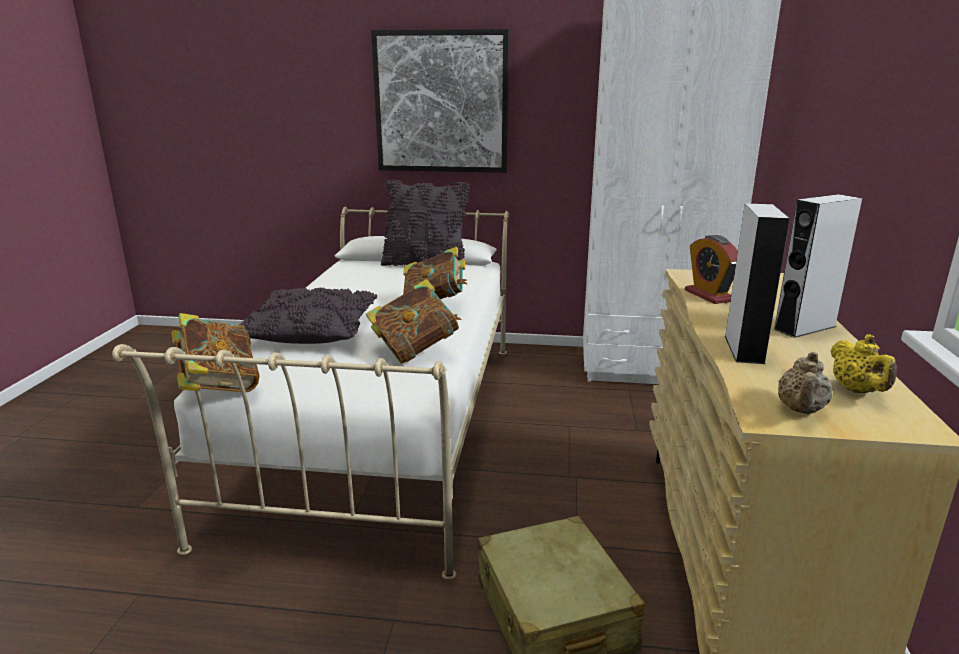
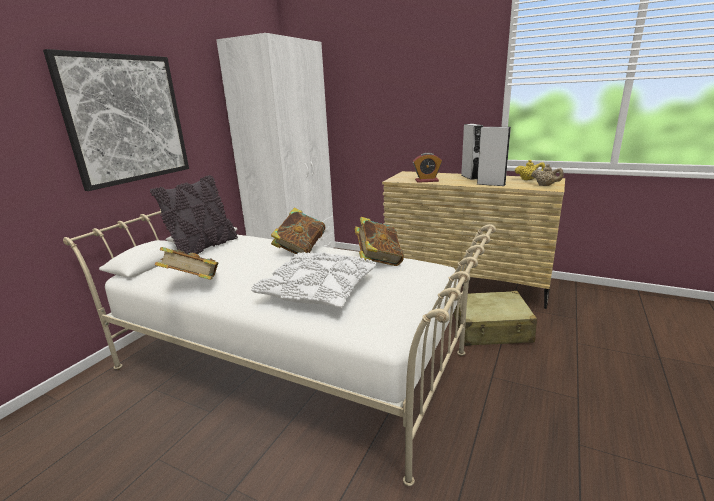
camera: 70 degrees left, 0 degrees up
(219, 386) = (399, 329): book -> book (193, 284)
(311, 332) = (318, 291): black pillow -> white pillow

